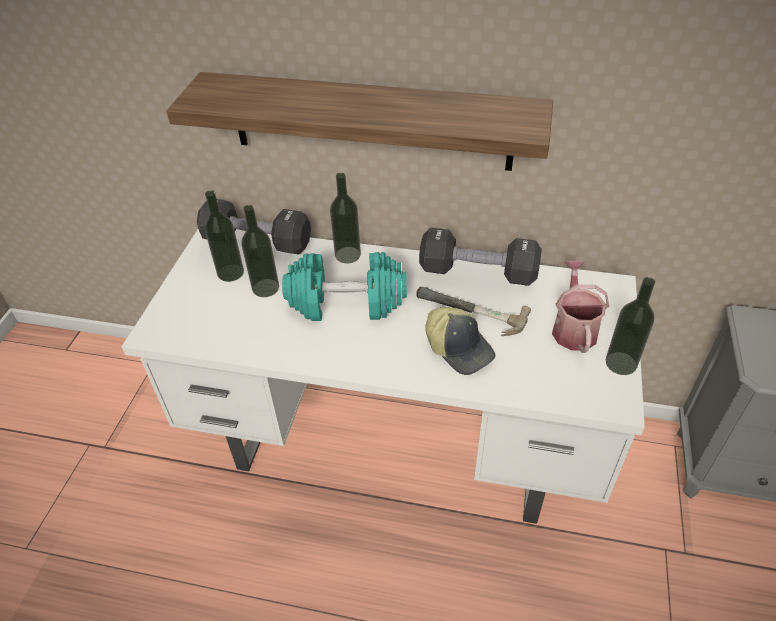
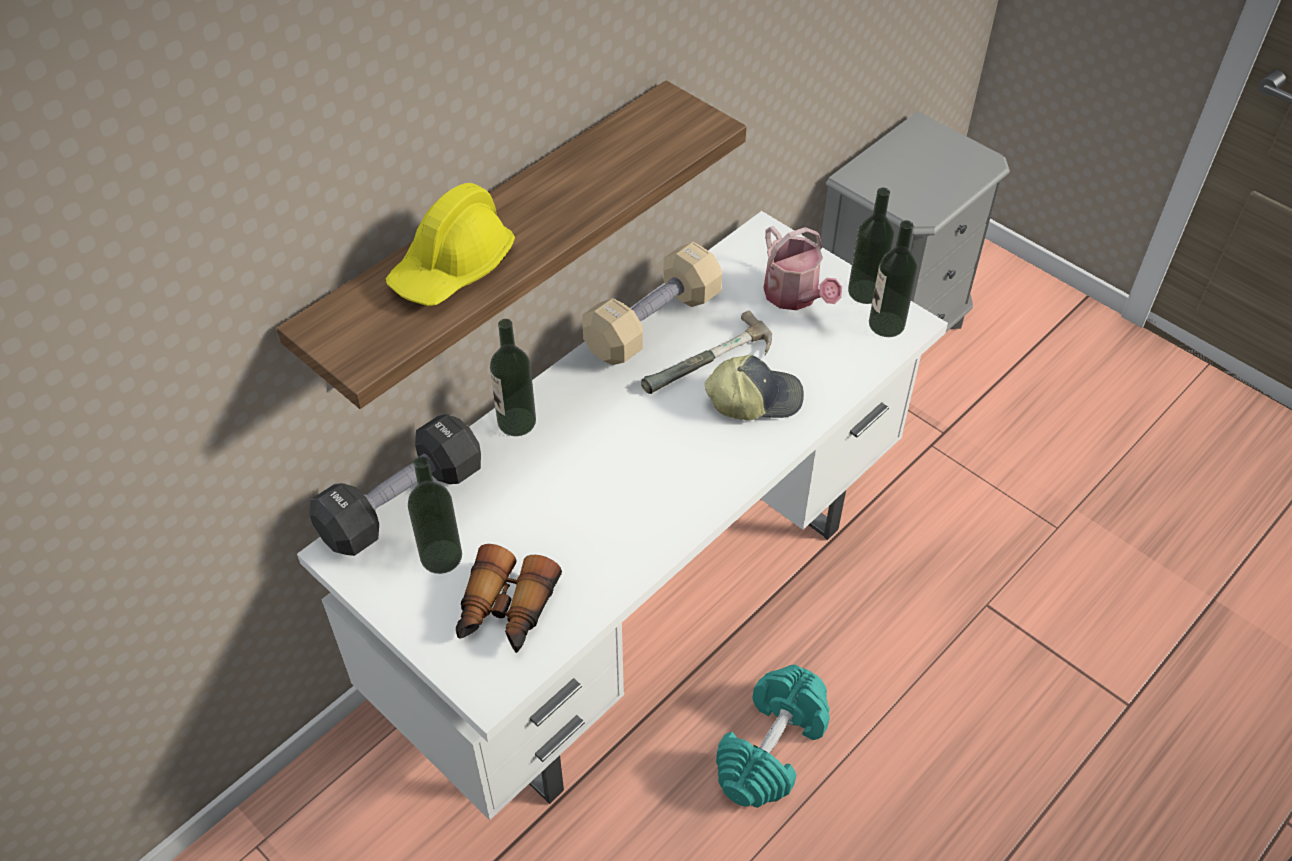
camera: 60 degrees left, 5 degrees up
(208, 314) = (505, 611): none -> binoculars
(265, 288) = (506, 530): bottle -> bottle (886, 324)
(290, 98) = (452, 268): none -> yellow hard hat
(346, 303) = (603, 462): turquoise dumbbell -> turquoise dumbbell (771, 749)
(478, 272) = (653, 323): black dumbbell -> beige dumbbell
(573, 328) = (795, 297): watering can -> watering can turned 150 degrees counterclockwise

